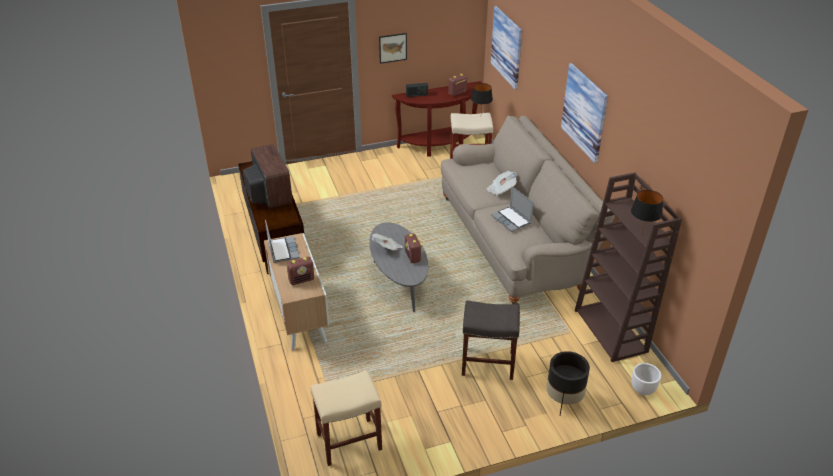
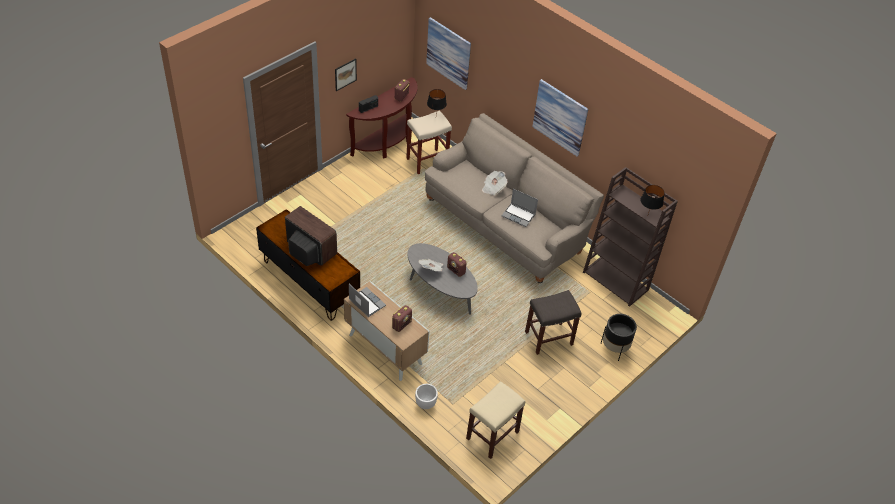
camera: 30 degrees left, 10 degrees up
(643, 390) = (660, 321): white planter -> white planter (426, 404)

